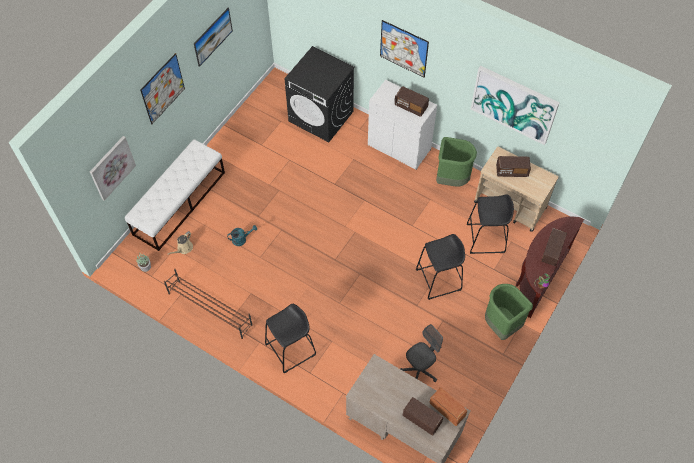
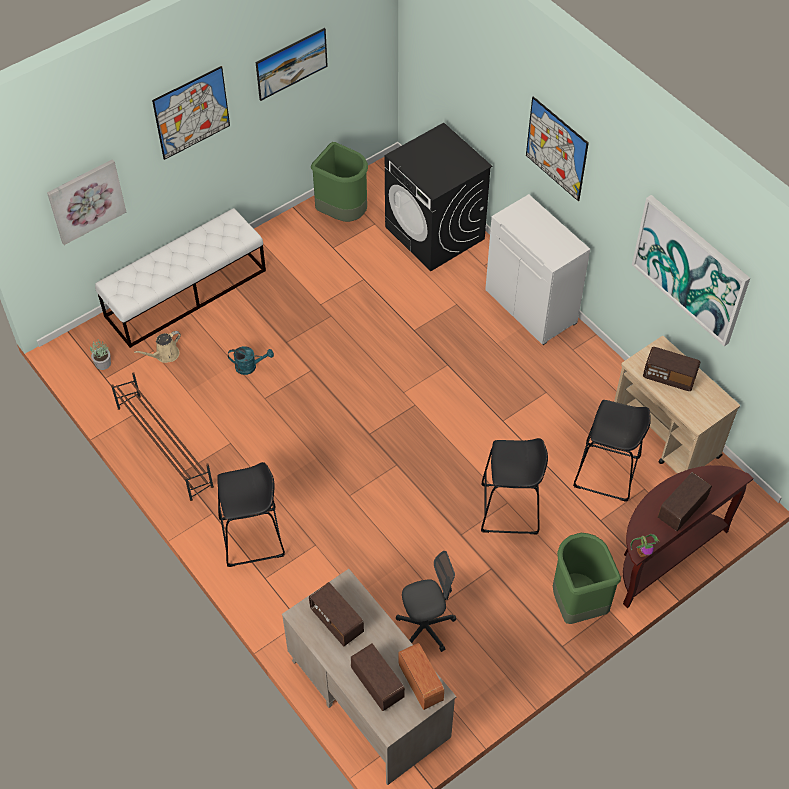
camera: 20 degrees right, 5 degrees down
(411, 107) = (549, 241): radio -> radio (337, 621)
(451, 179) = (590, 373): green trash can -> green trash can (342, 213)

